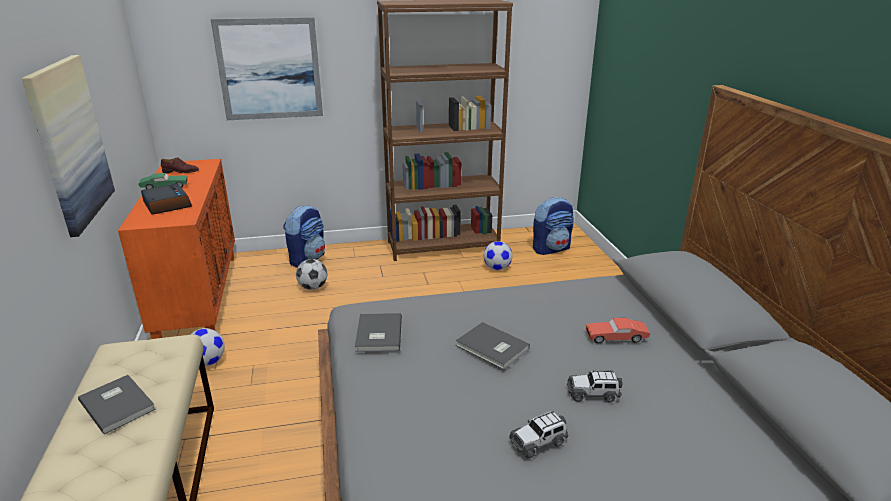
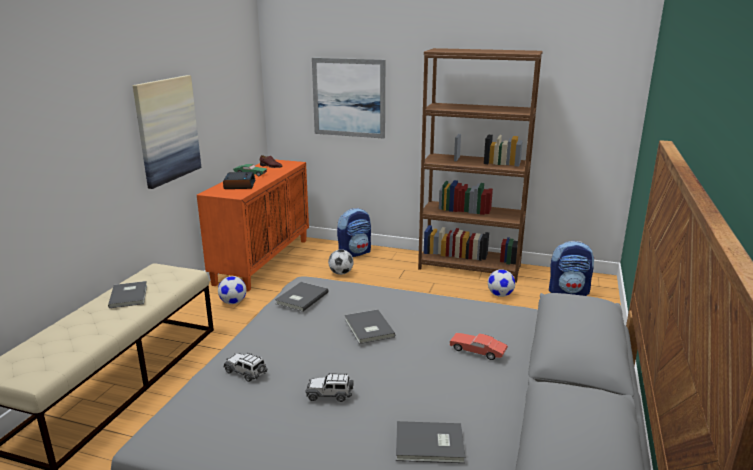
camera: 30 degrees right, 5 degrees down
(593, 393) = (407, 380): toy car -> toy car (246, 372)
(691, 457) = (430, 445): none -> grey book

